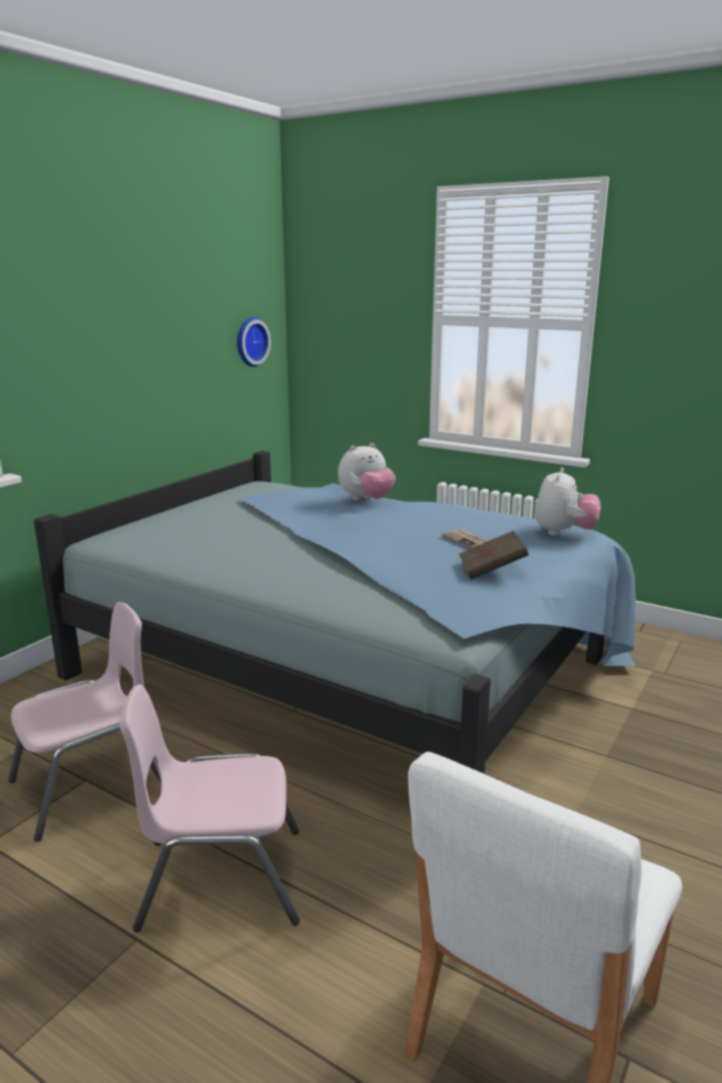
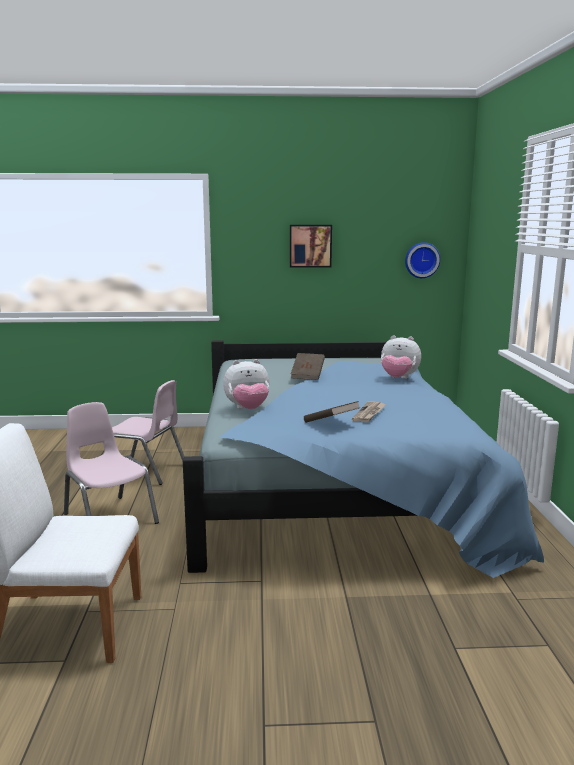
camera: 55 degrees right, 5 degrees down
(130, 332) = (310, 246): none -> picture
(280, 527) = (308, 375): none -> brown book
(563, 533) = (449, 428): plush toy -> plush toy (248, 409)

